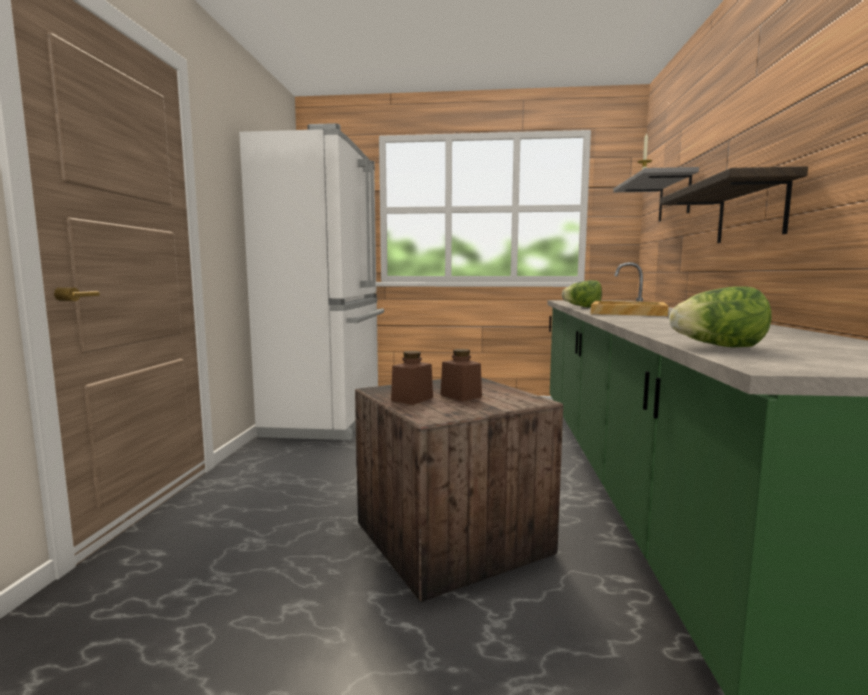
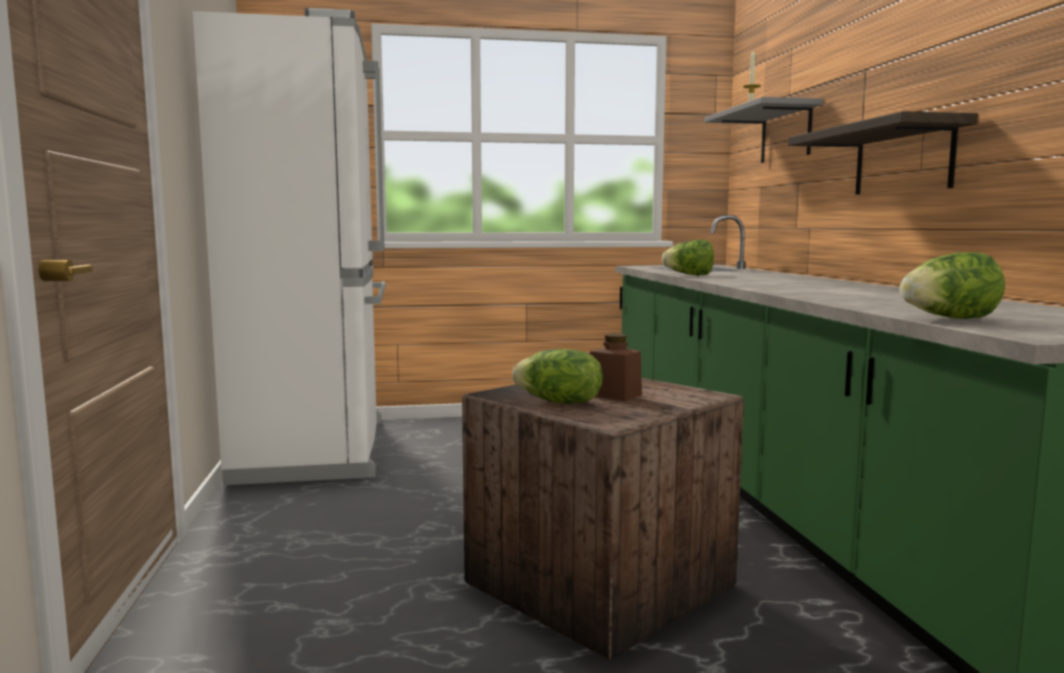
camera: 15 degrees left, 0 degrees up
(412, 399) = (559, 402): brown jar -> lettuce
(627, 312) = (758, 281): beige tray -> none

